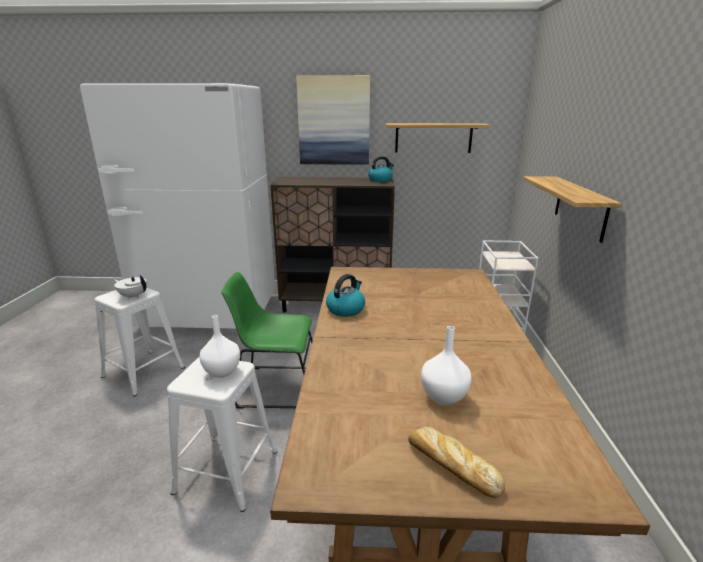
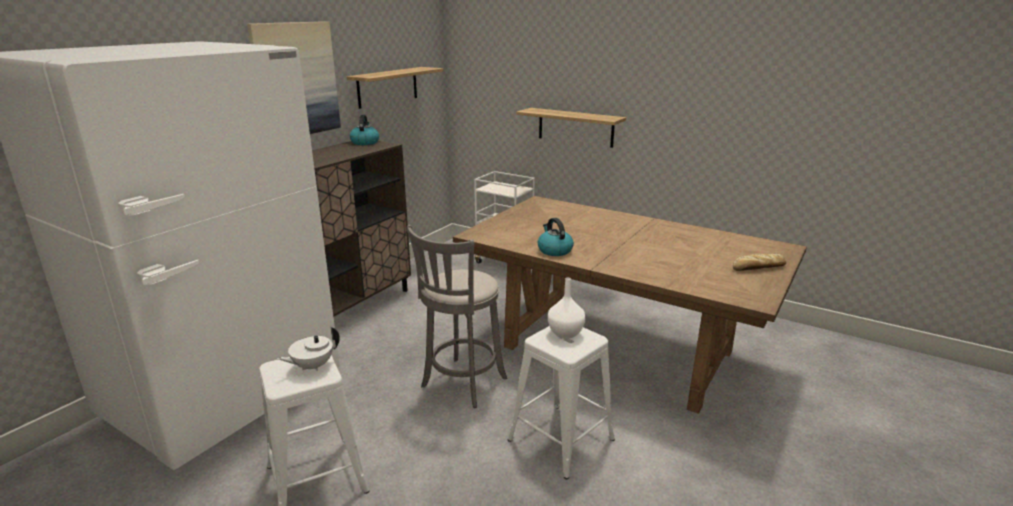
camera: 60 degrees left, 0 degrees up
(276, 387) = (461, 384): green chair -> grey stool
(444, 397) = (699, 253): white vase -> none

